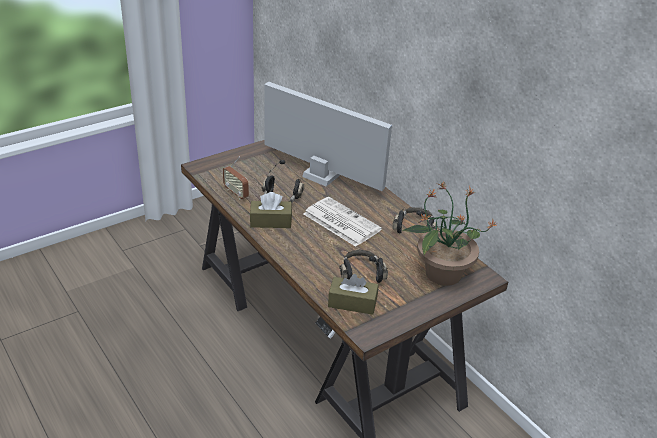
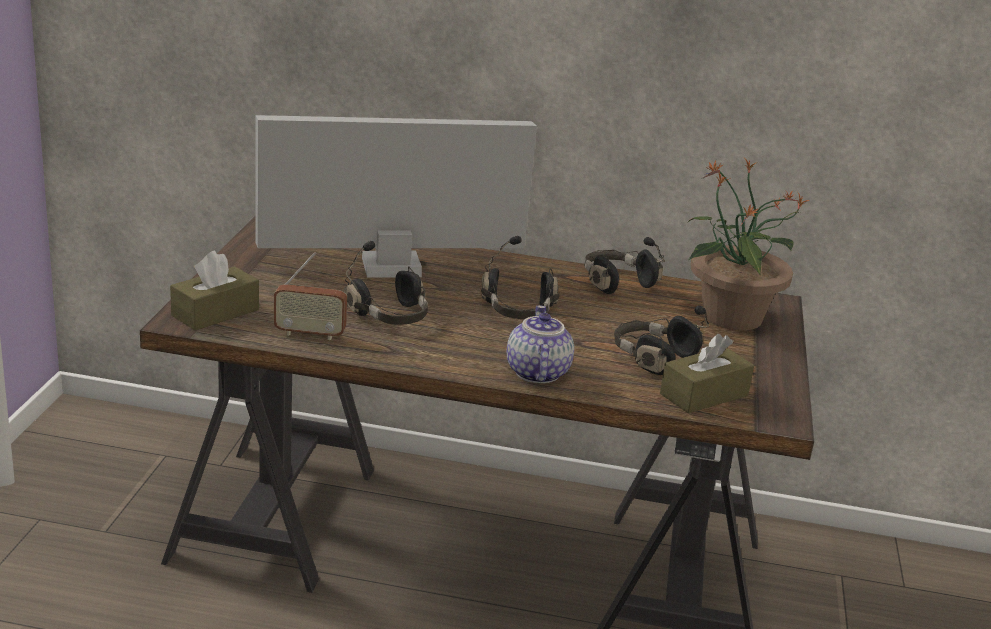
camera: 45 degrees left, 10 degrees down
(270, 221) = (428, 348): brown tissue box -> brown tissue box (215, 313)
(295, 254) = (535, 372): none -> teapot
(340, 222) = (518, 311): newspaper -> black headphones

